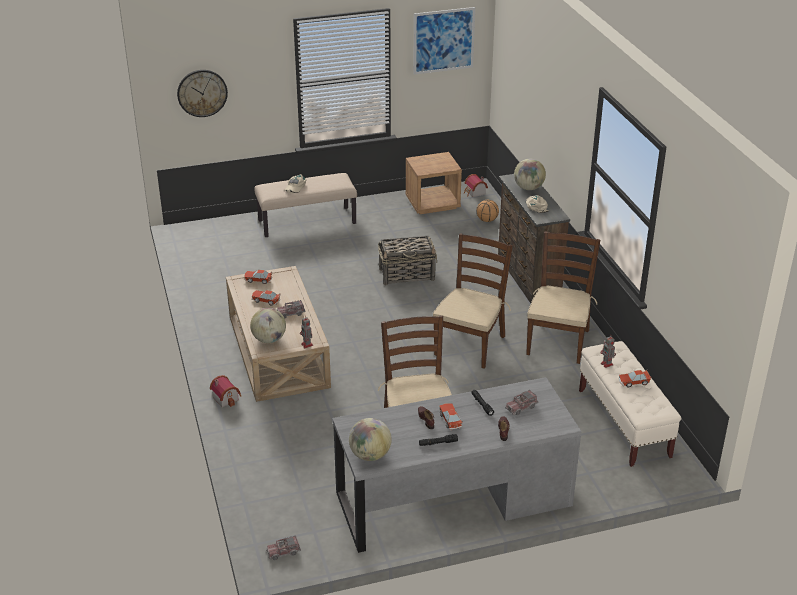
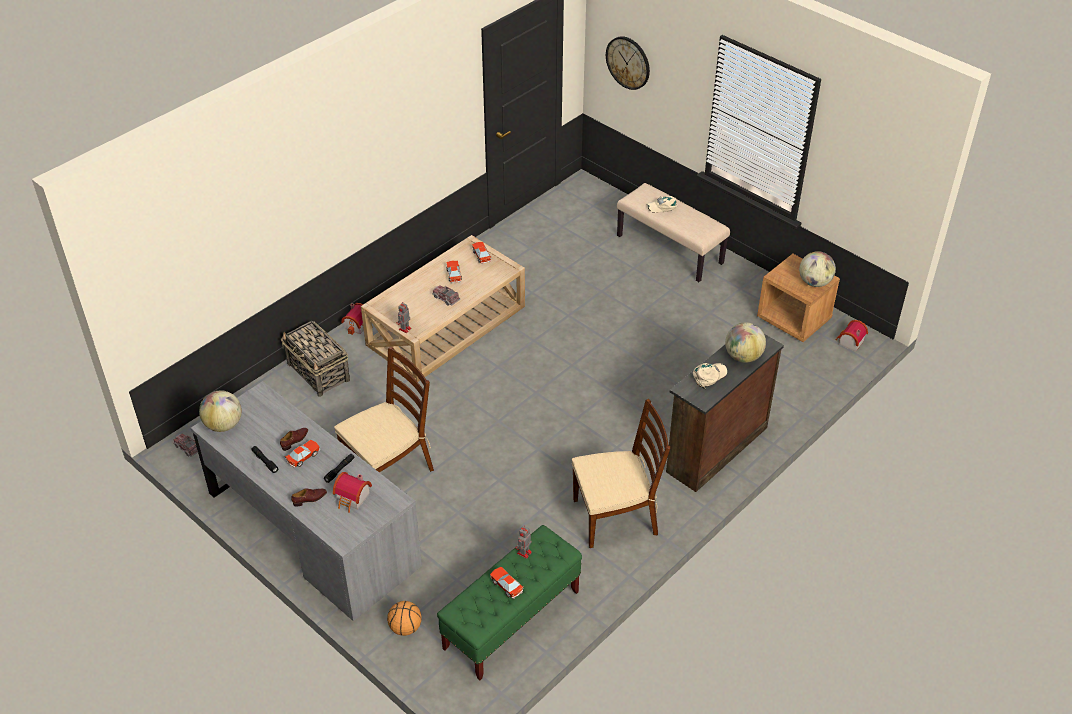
camera: 60 degrees right, 10 degrees up
(269, 339) = (396, 303): globe -> globe (814, 282)
(407, 274) = (640, 356): basket -> basket (319, 373)
(443, 40) = (873, 151): picture -> none
(470, 345) = (556, 450): brown chair -> none
(487, 220) = (801, 374): basketball -> basketball (405, 628)
(521, 407) = (353, 499): toy truck -> toy house
(624, 423) = (511, 620): beige bench -> green bench

